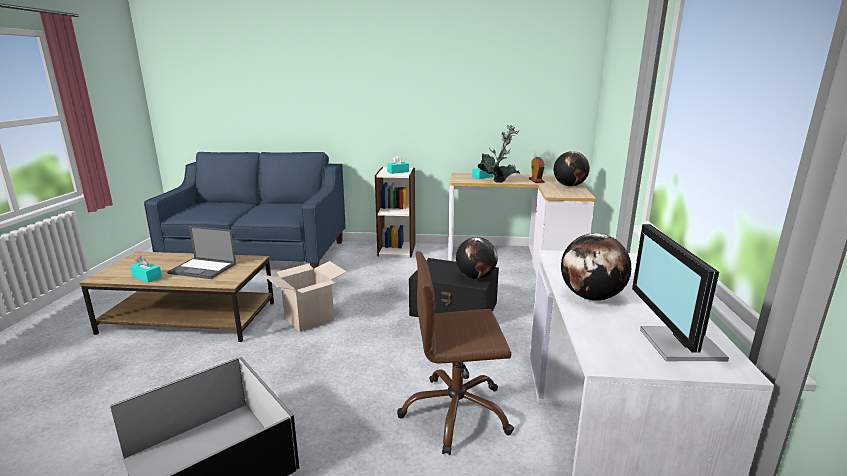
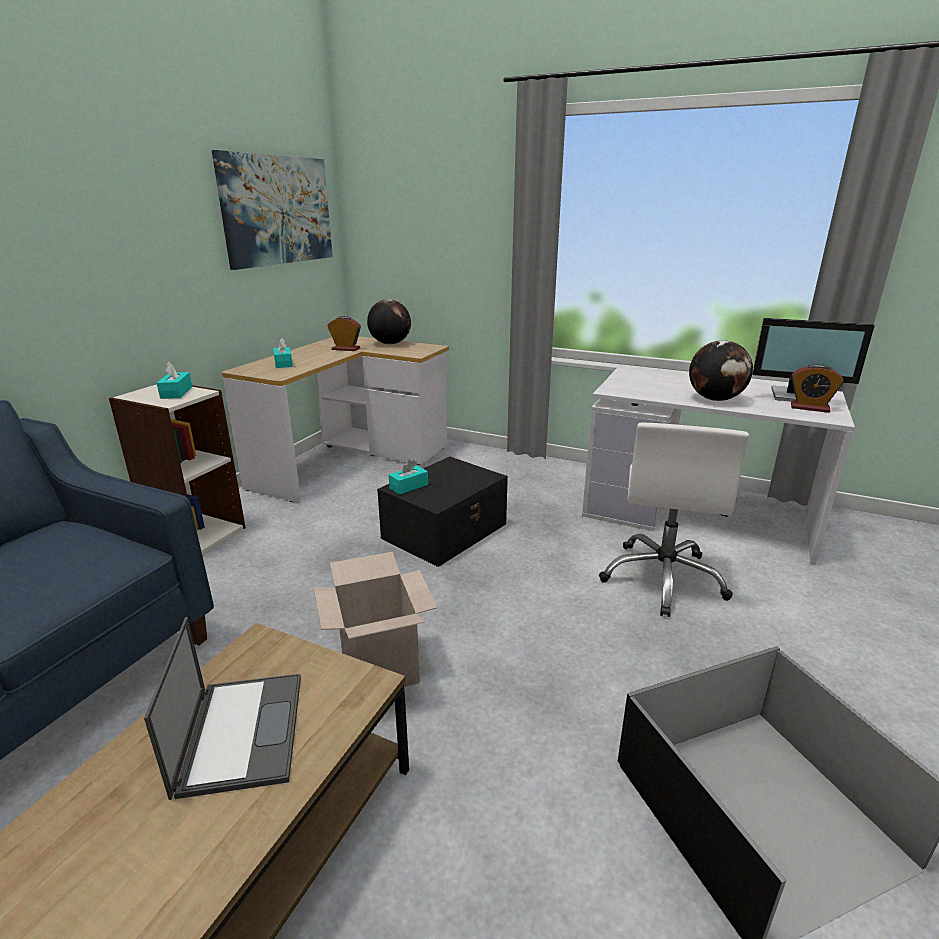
camera: 70 degrees left, 5 degrees up
(147, 277) = (197, 865): turquoise tissue box -> turquoise tissue box (408, 486)
(203, 268) = (241, 731): laptop -> laptop turned 45 degrees counterclockwise
(456, 413) = (663, 578): brown office chair -> white office chair
(475, 277) = (468, 473): globe -> none
(499, 181) = (319, 361): potted plant -> none
(527, 81) = (277, 210): none -> picture
(634, 350) = (809, 408): none -> alarm clock

